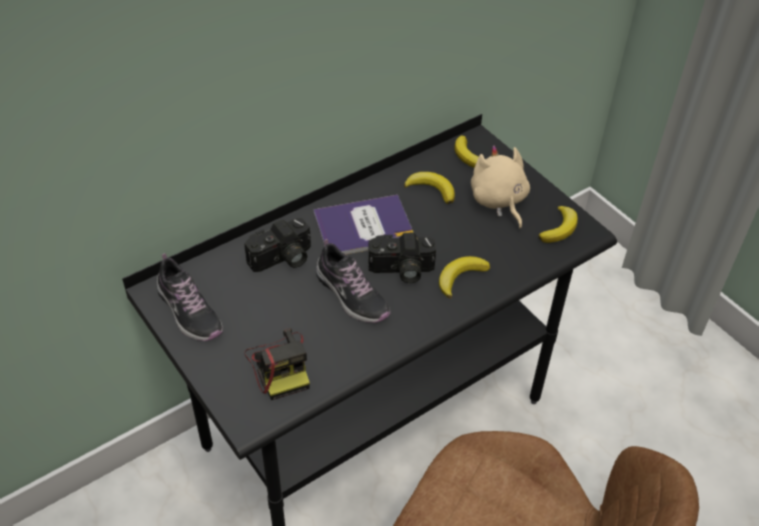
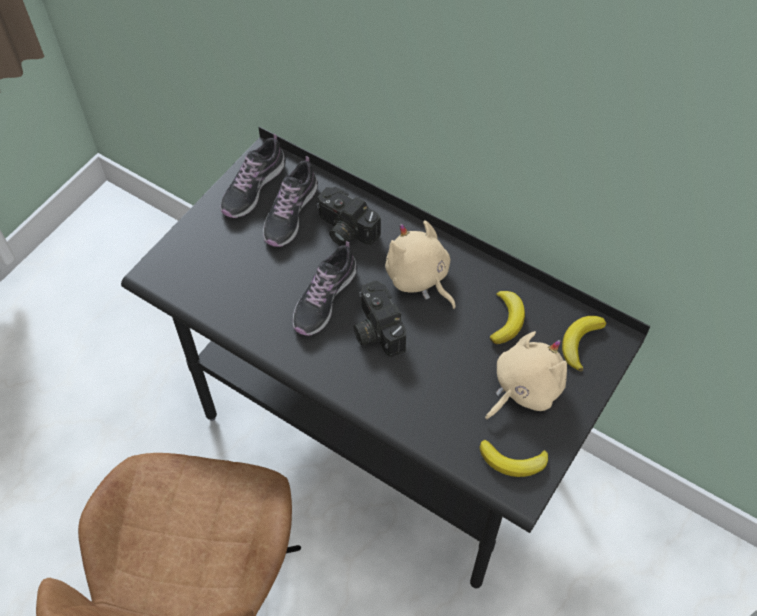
camera: 70 degrees right, 10 degrees up
(239, 292) = (290, 213): none -> shoe
(280, 366) = (218, 274): camera -> none
(363, 227) = (419, 278): book -> beige plush toy
(460, 277) = (390, 384): banana -> none

